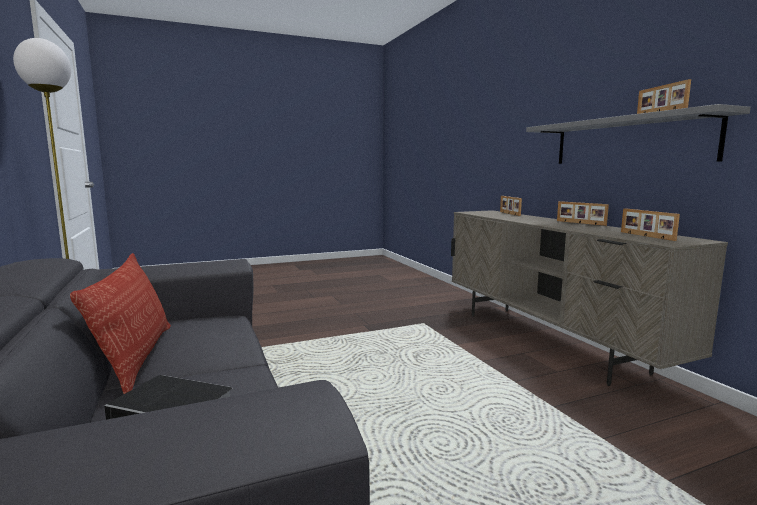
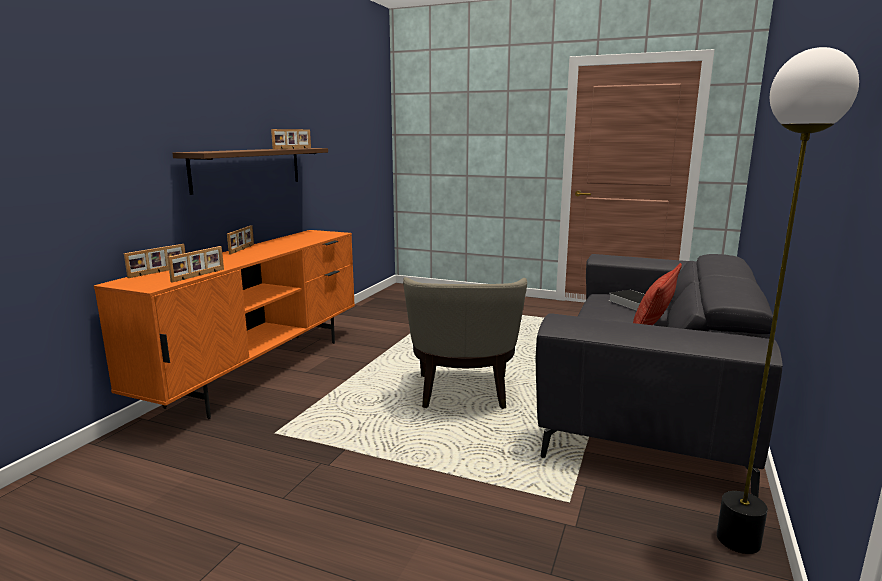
camera: 135 degrees left, 5 degrees up
(371, 391) = (463, 393): none -> beige armchair
(548, 341) = (261, 370): beige tv stand -> orange tv stand
(628, 141) = (248, 168): grey shelf -> brown shelf
(646, 236) = (311, 236): picture frame -> picture frame (199, 275)

